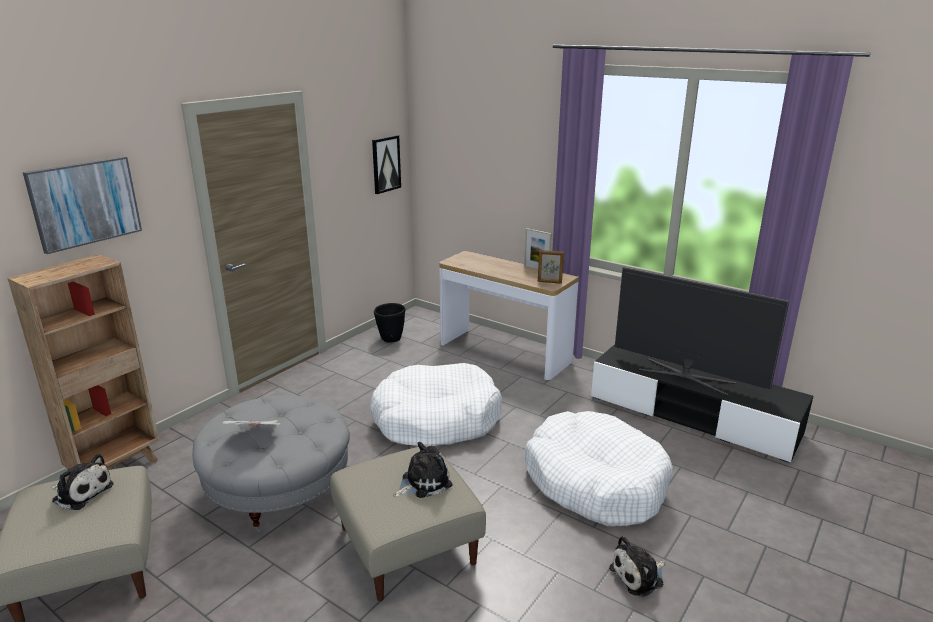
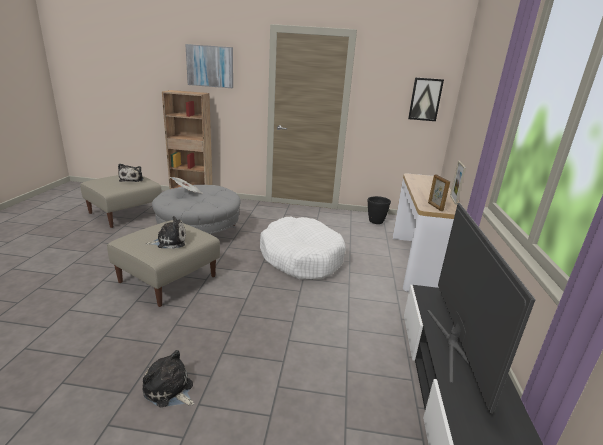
camera: 60 degrees right, 0 degrees up
(423, 482) = (169, 241): plush toy -> plush toy turned 45 degrees counterclockwise
(595, 482) = (281, 342): white dog bed -> none

